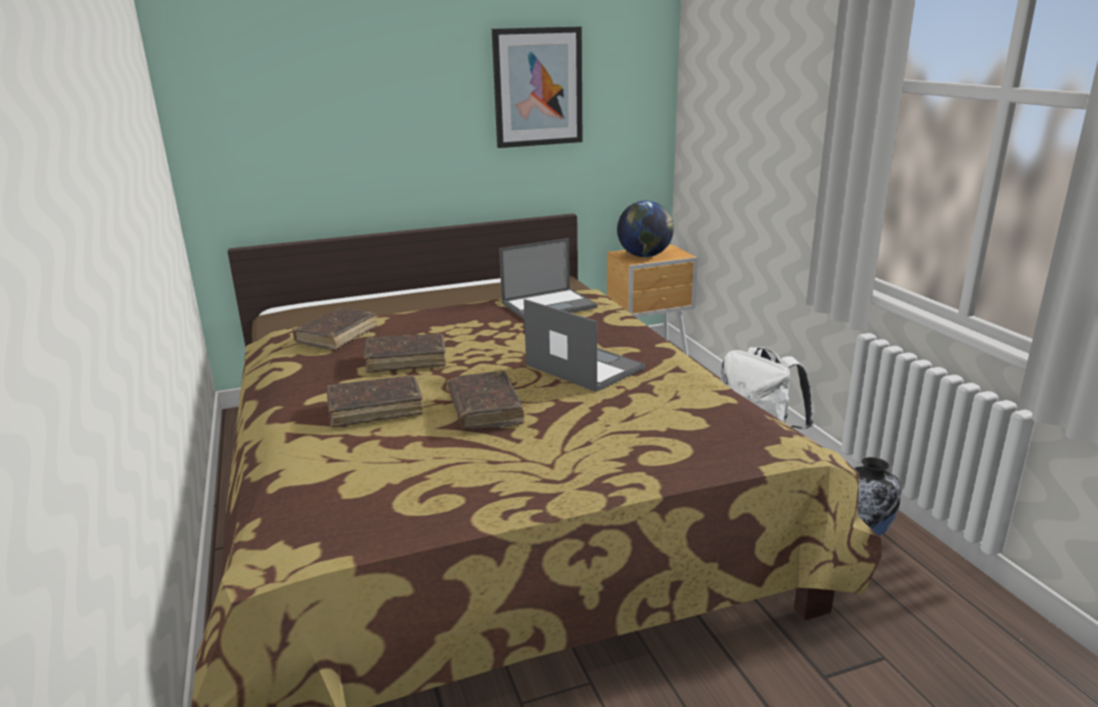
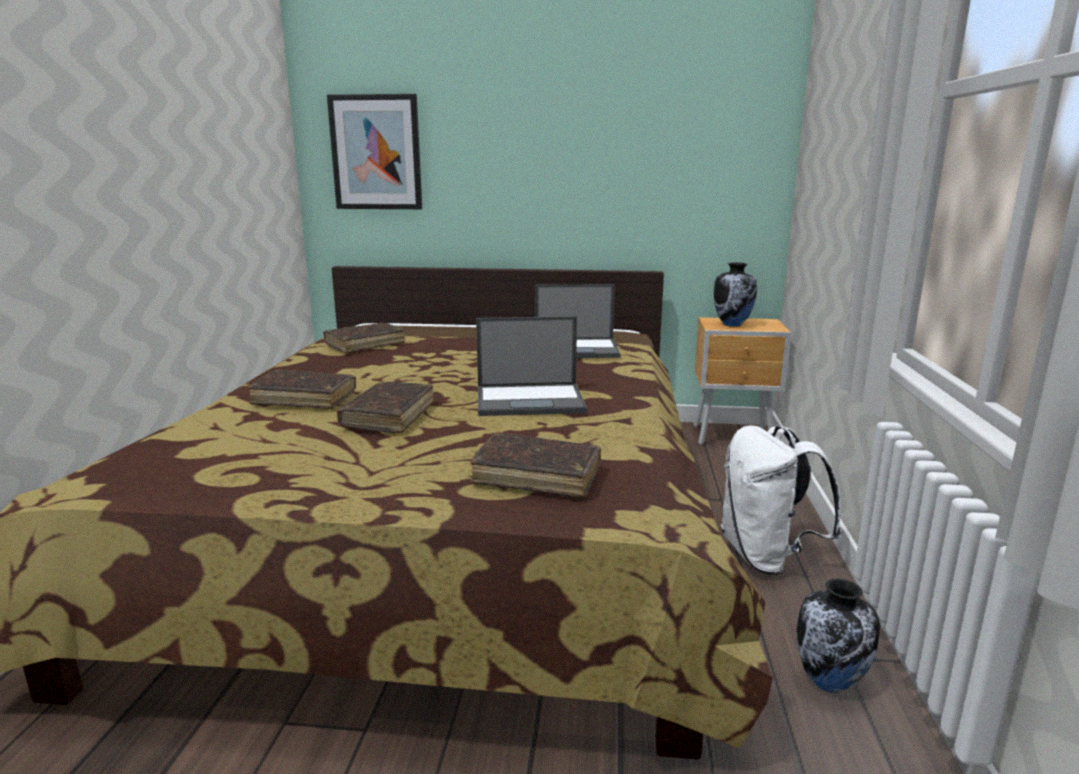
camera: 25 degrees right, 5 degrees down
(406, 360) = (386, 369): brown book -> brown book (537, 476)
(538, 87) = (634, 138): picture -> picture (376, 153)
(583, 366) = (531, 400): laptop -> laptop turned 105 degrees clockwise
(645, 256) = (733, 324): globe -> vase

